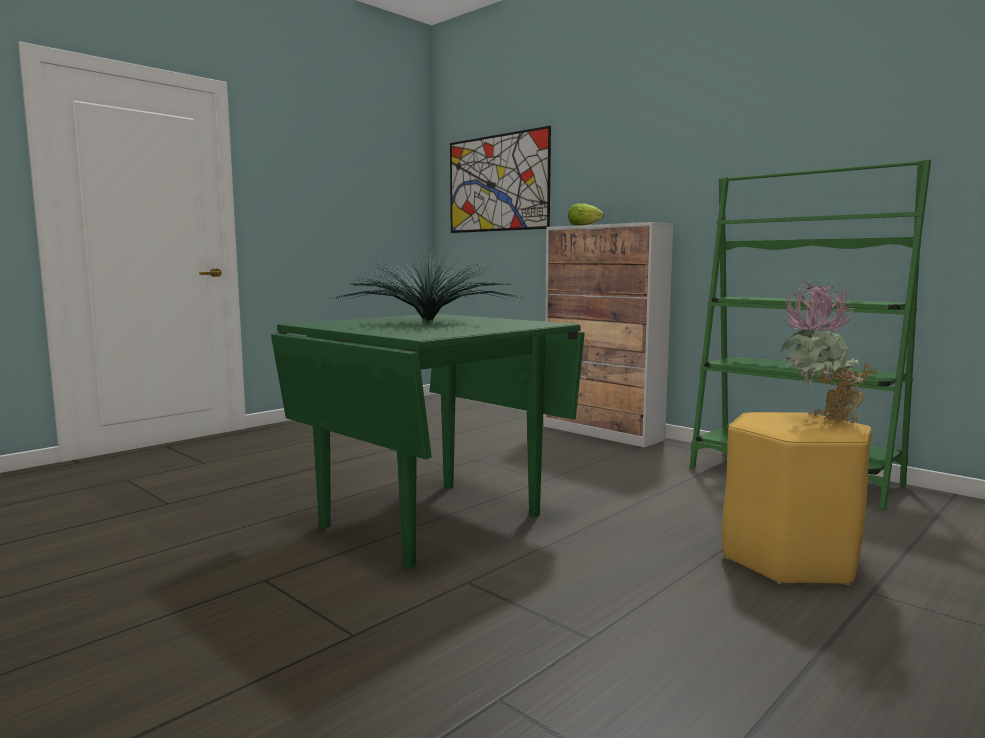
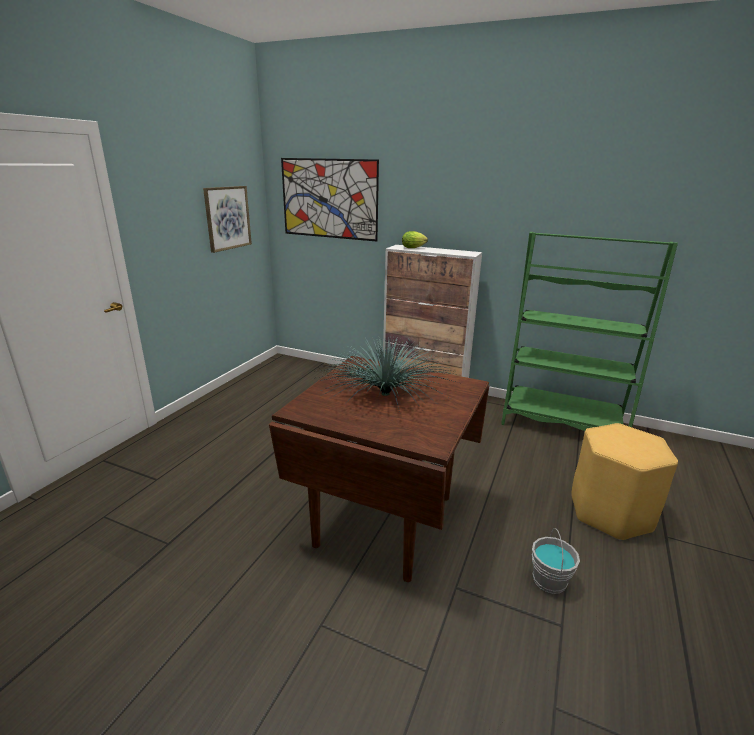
camera: 20 degrees left, 15 degrees up
(375, 206) = (227, 218): none -> picture
(430, 520) = (384, 519): green dining table -> brown dining table
(615, 599) = (549, 580): none -> grey bucket
(820, 421) = (639, 439): potted plant -> none

